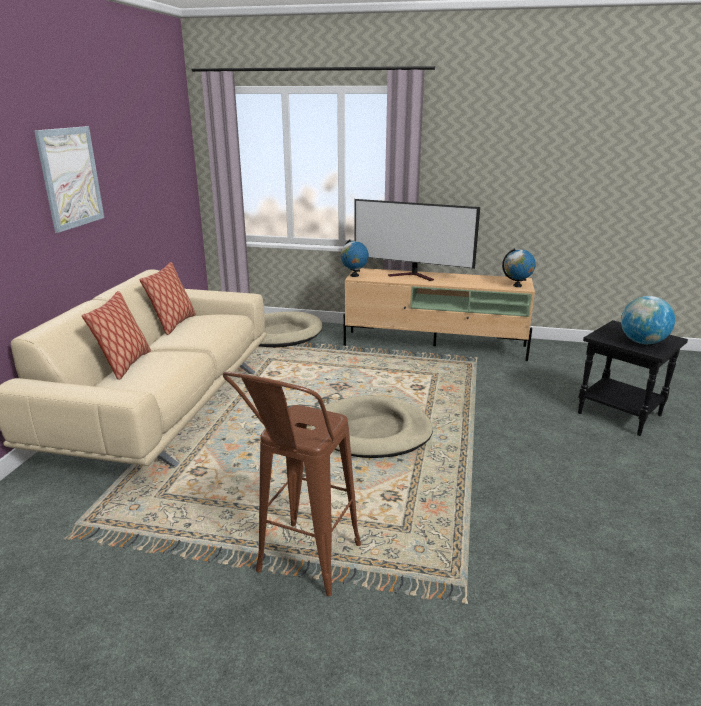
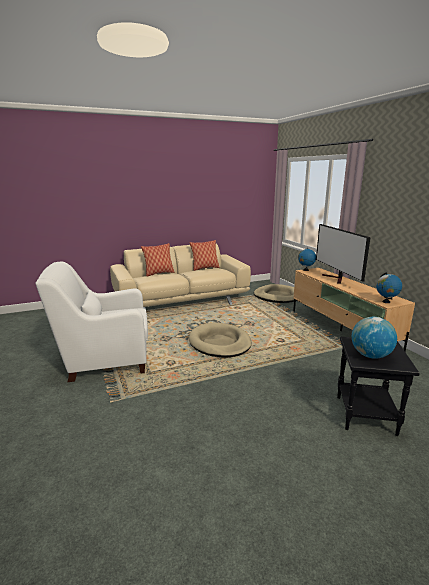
camera: 55 degrees right, 5 degrees down
(70, 178) = (175, 195): picture -> none
(302, 569) = (105, 360): brown stool -> white armchair

